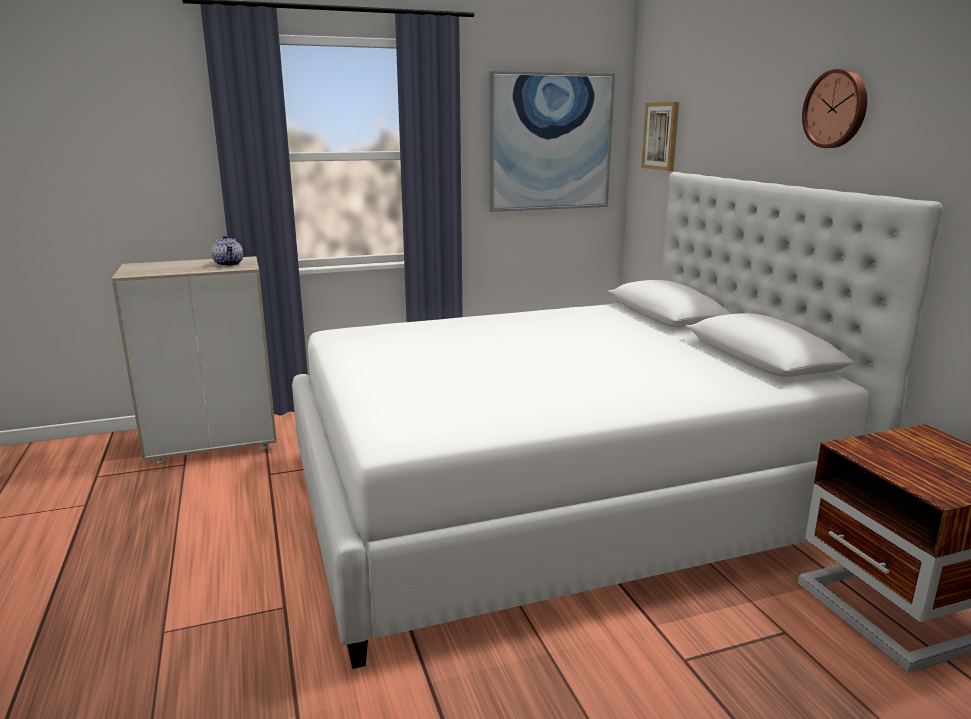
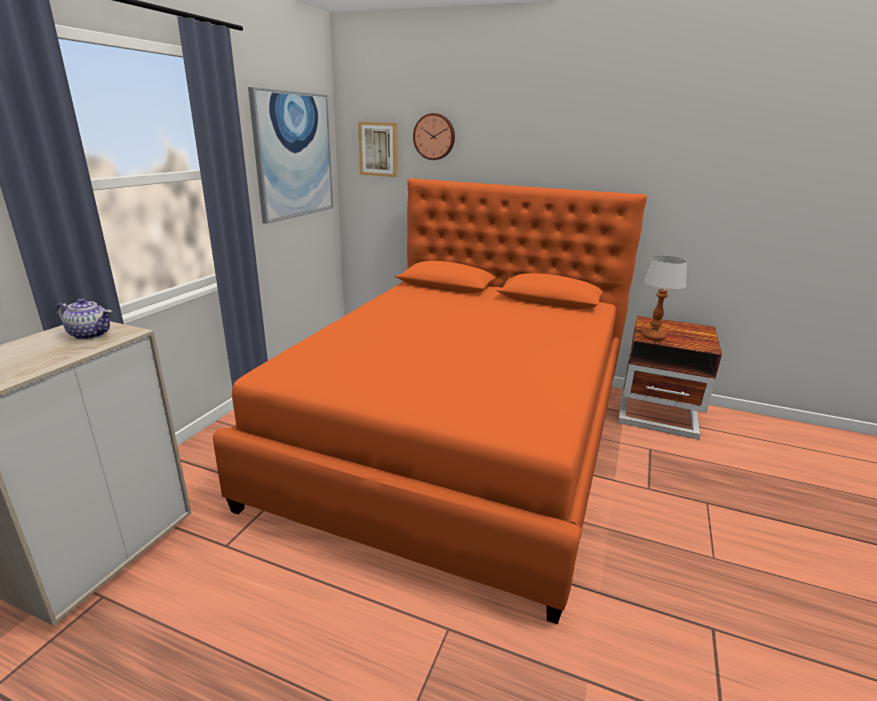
camera: 50 degrees left, 5 degrees up
(555, 496) = (458, 438): white bed -> orange bed
(836, 109) = (555, 136): wall clock -> wall clock (434, 136)
(868, 451) = (653, 337): none -> table lamp

